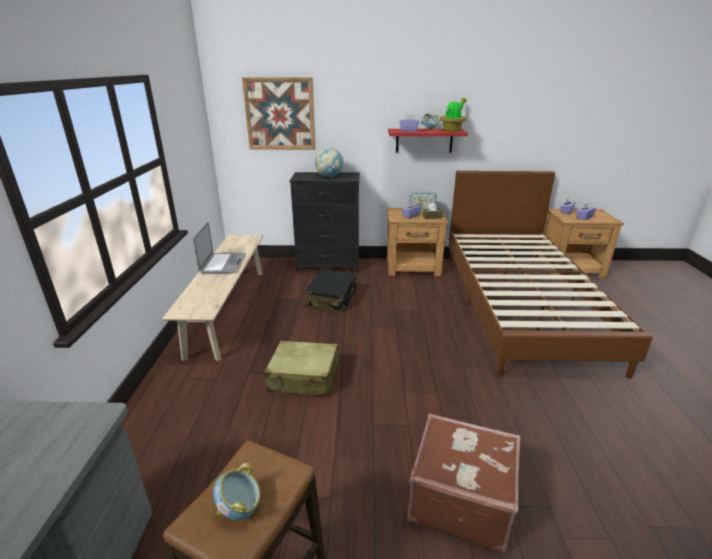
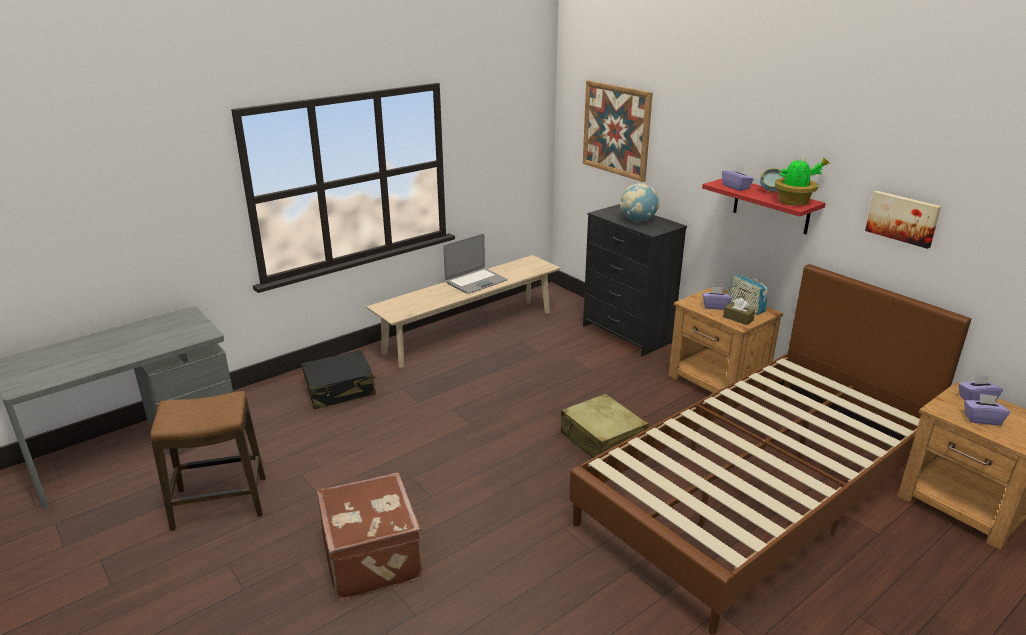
camera: 50 degrees right, 0 degrees up
(240, 509) = (191, 414): bowl -> none
(304, 378) = (428, 416): beige suitcase -> beige suitcase (603, 440)
(332, 298) = (567, 367): black suitcase -> black suitcase (340, 390)
(510, 125) = (903, 218): none -> picture

